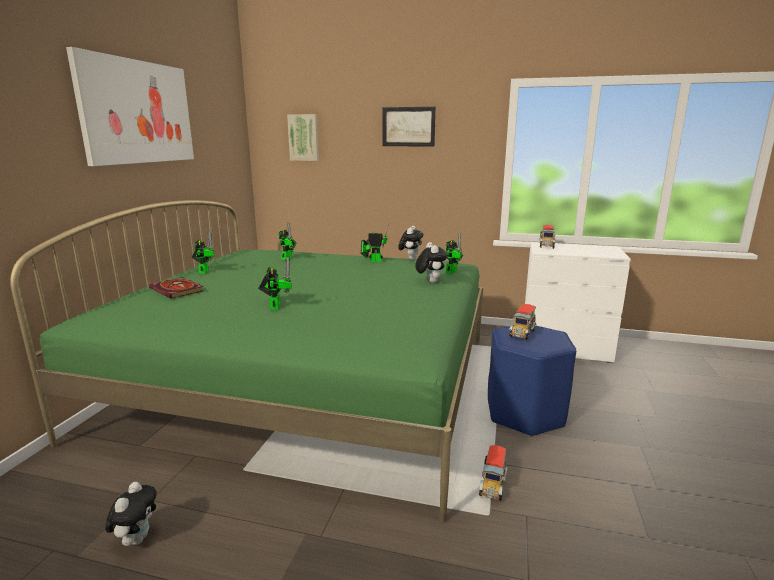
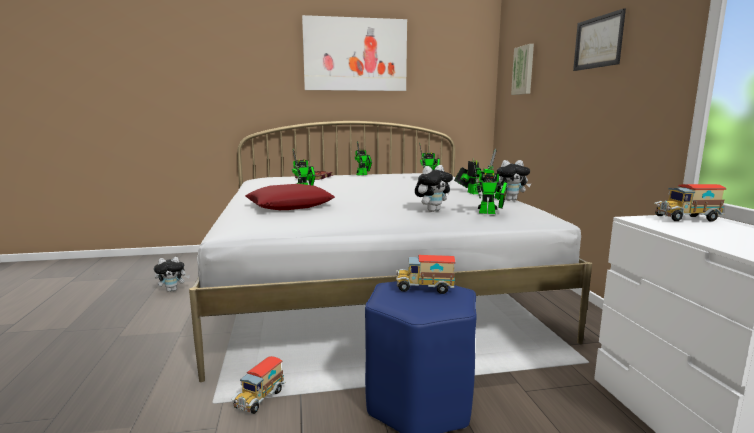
camera: 65 degrees right, 5 degrees down
(308, 383) = (370, 285): green bed -> white bed
(349, 320) = (290, 205): none -> red pillow
(492, 486) = (259, 399): toy truck -> toy truck turned 60 degrees counterclockwise

